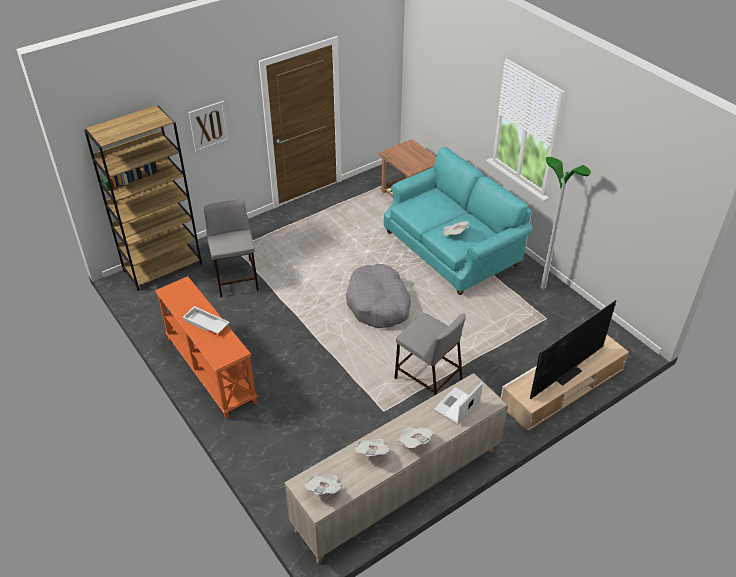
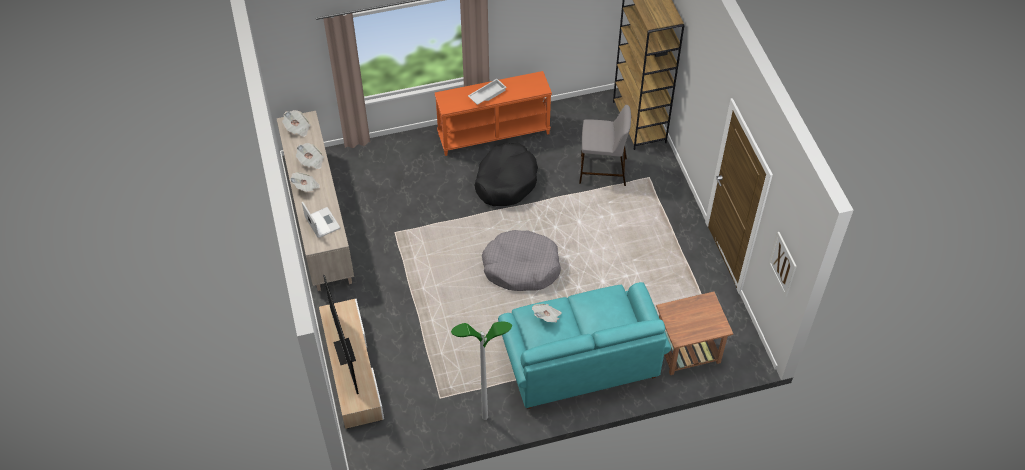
camera: 110 degrees right, 10 degrees up
(209, 126) = (699, 89): picture -> picture (783, 264)
(275, 342) = (506, 181): none -> black dog bed
(427, 379) = (413, 273): grey stool -> none

